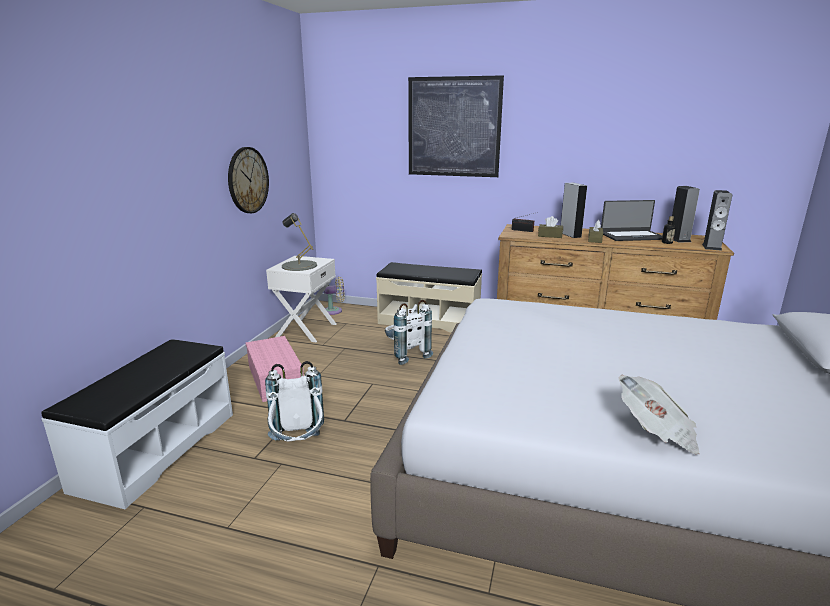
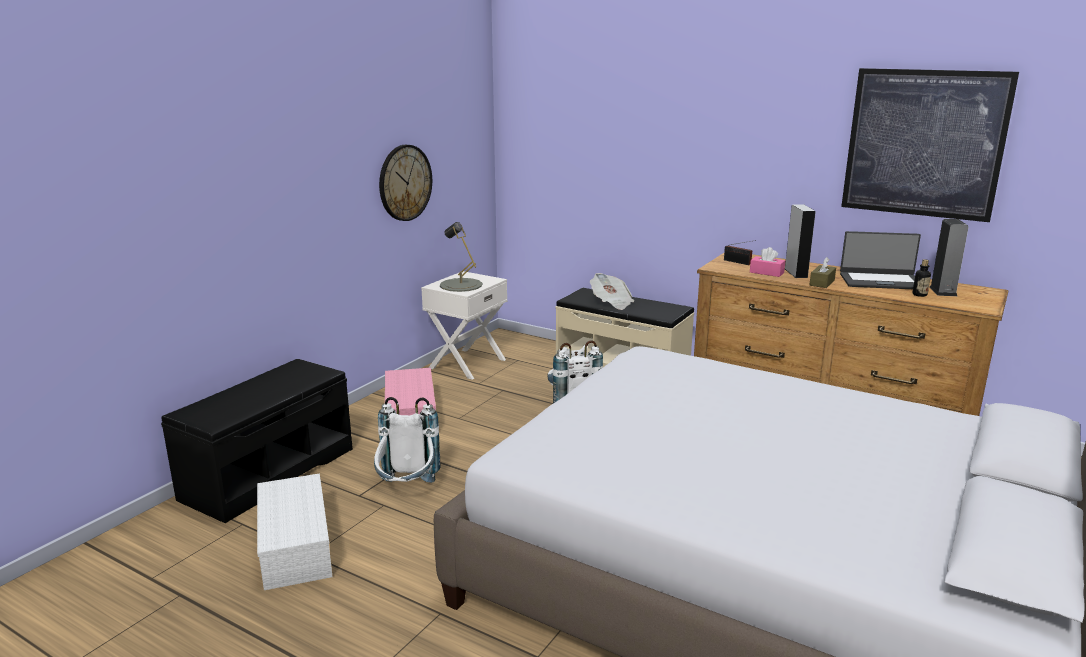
camera: 15 degrees right, 0 degrees up
(157, 449) = (268, 473): white bench -> black bench
(209, 521) = (297, 546): none -> white storage box
(335, 311) = (510, 343): beige fan -> none
(454, 127) = (665, 122): picture -> picture (924, 144)
(550, 236) = (766, 272): brown tissue box -> pink tissue box
(656, 432) = (710, 510): newspaper -> newspaper (611, 303)
(711, 247) = (977, 306): speaker -> none

